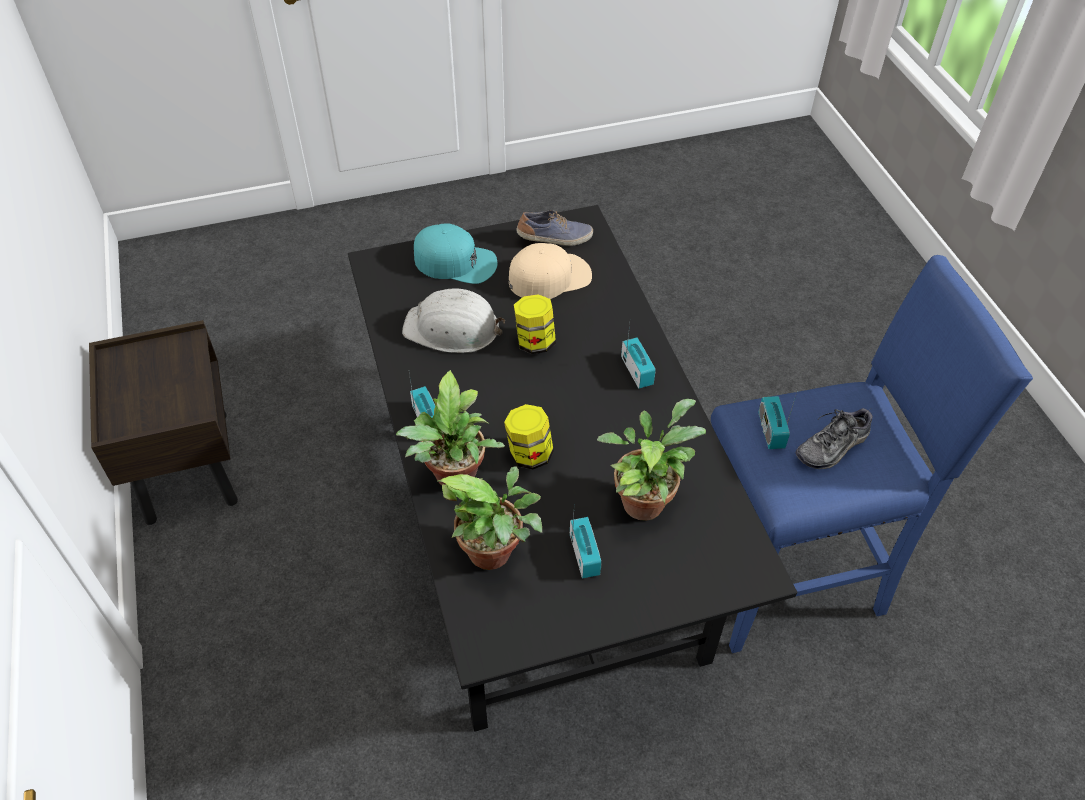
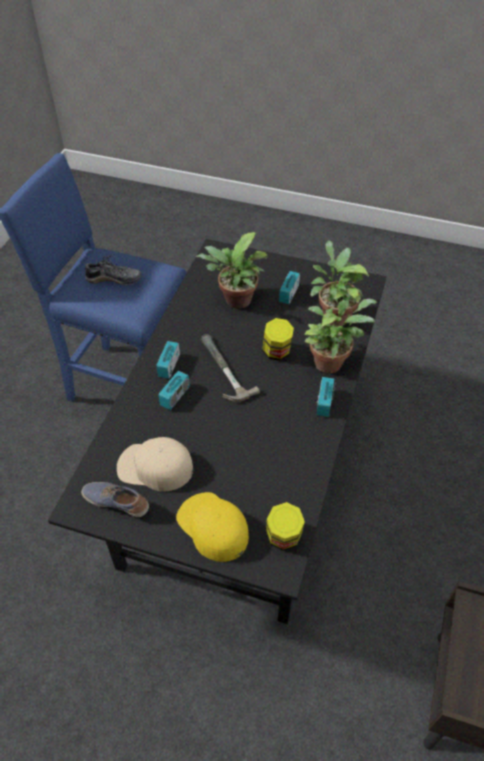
camera: 145 degrees left, 0 degrees up
(452, 329) = (261, 462): white hard hat -> none
(455, 261) = (212, 527): turquoise cap -> yellow cap
(535, 342) = (212, 420): jar -> jar (283, 537)
(575, 395) = (220, 371): none -> hammer
(771, 431) = (134, 300): radio -> radio (175, 396)

